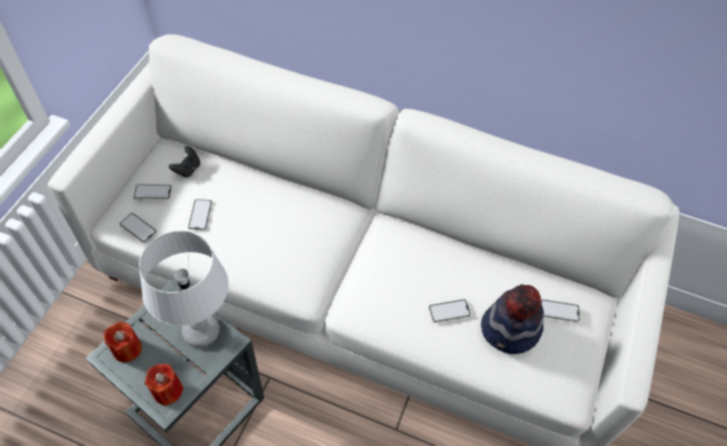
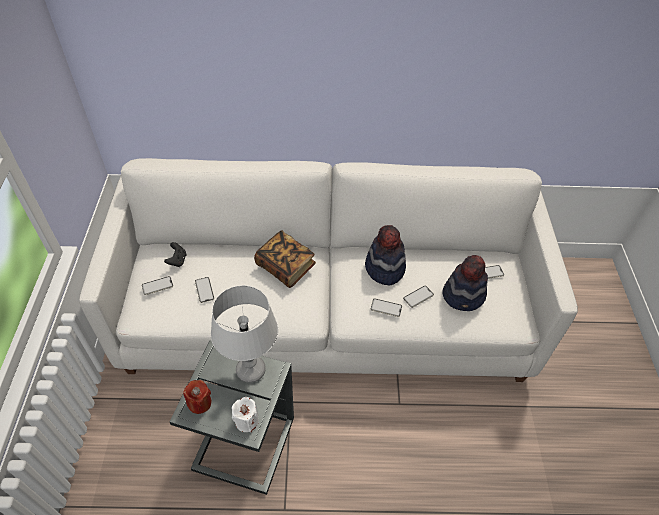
camera: 20 degrees left, 5 degrees down
(138, 228) = (158, 315): phone -> phone (386, 307)
(167, 390) = (246, 421): red candle -> white candle
(305, 218) = (285, 267): none -> book
(424, 260) = (384, 268): none -> hat

